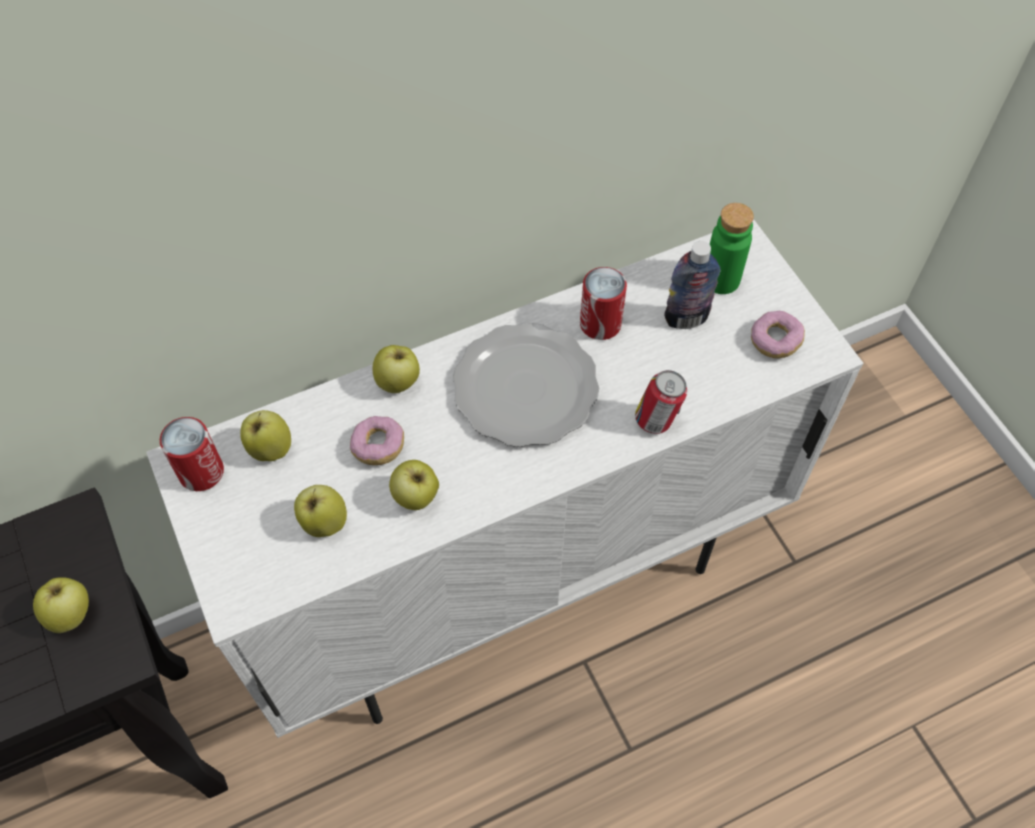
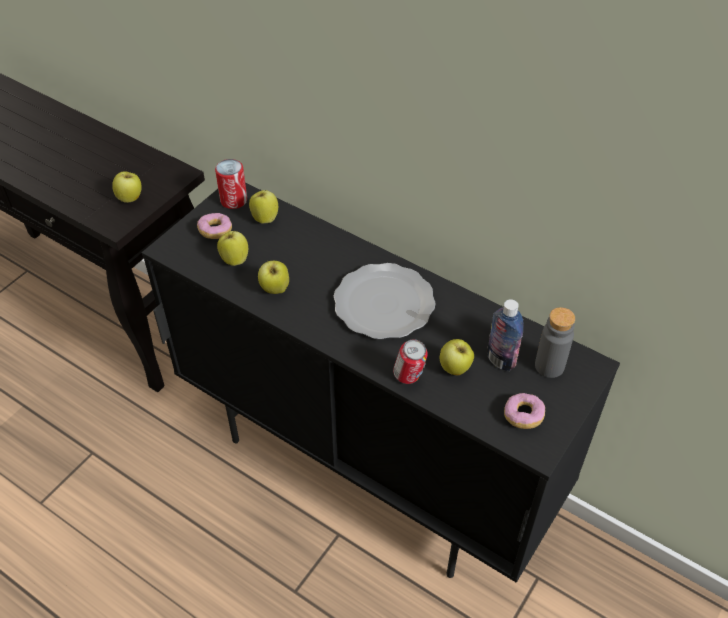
camera: 60 degrees right, 10 degrees down
(378, 447) = (297, 259): donut -> donut (215, 231)
(398, 383) = (344, 248): apple -> apple (455, 369)
(515, 582) = (367, 467): white cabinet -> black cabinet
(600, 323) = (460, 319): can -> none
(721, 279) = (549, 366): green bottle -> grey bottle

